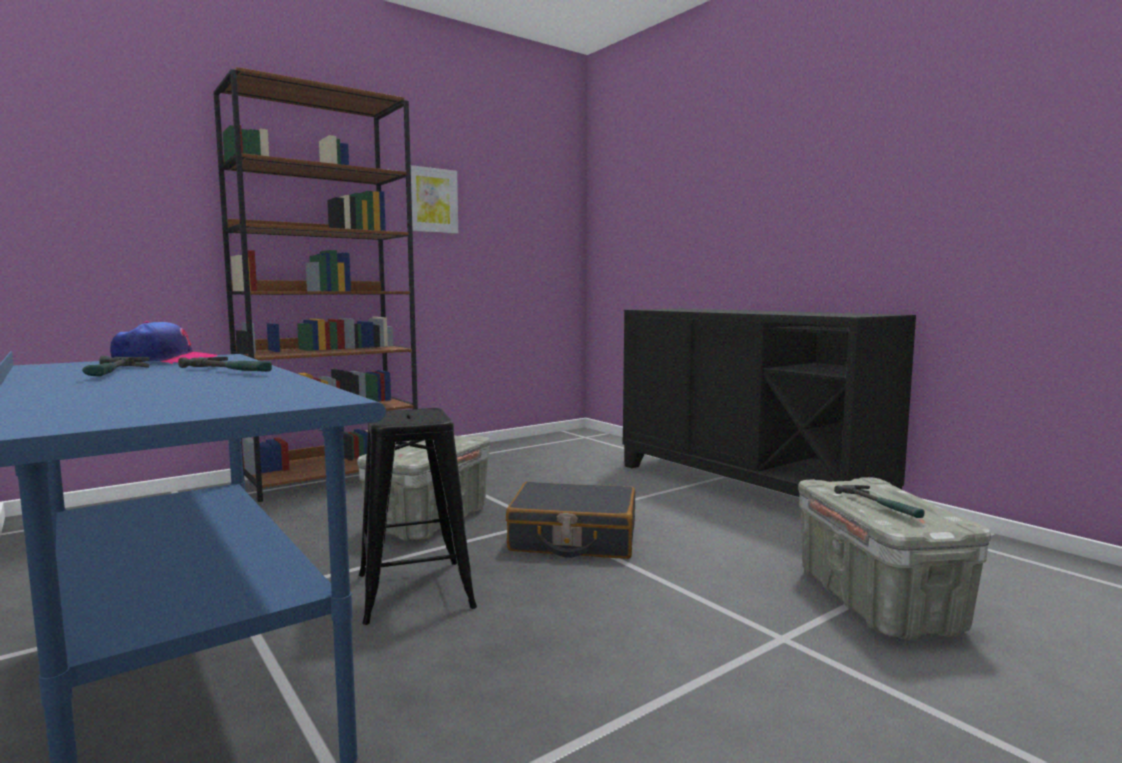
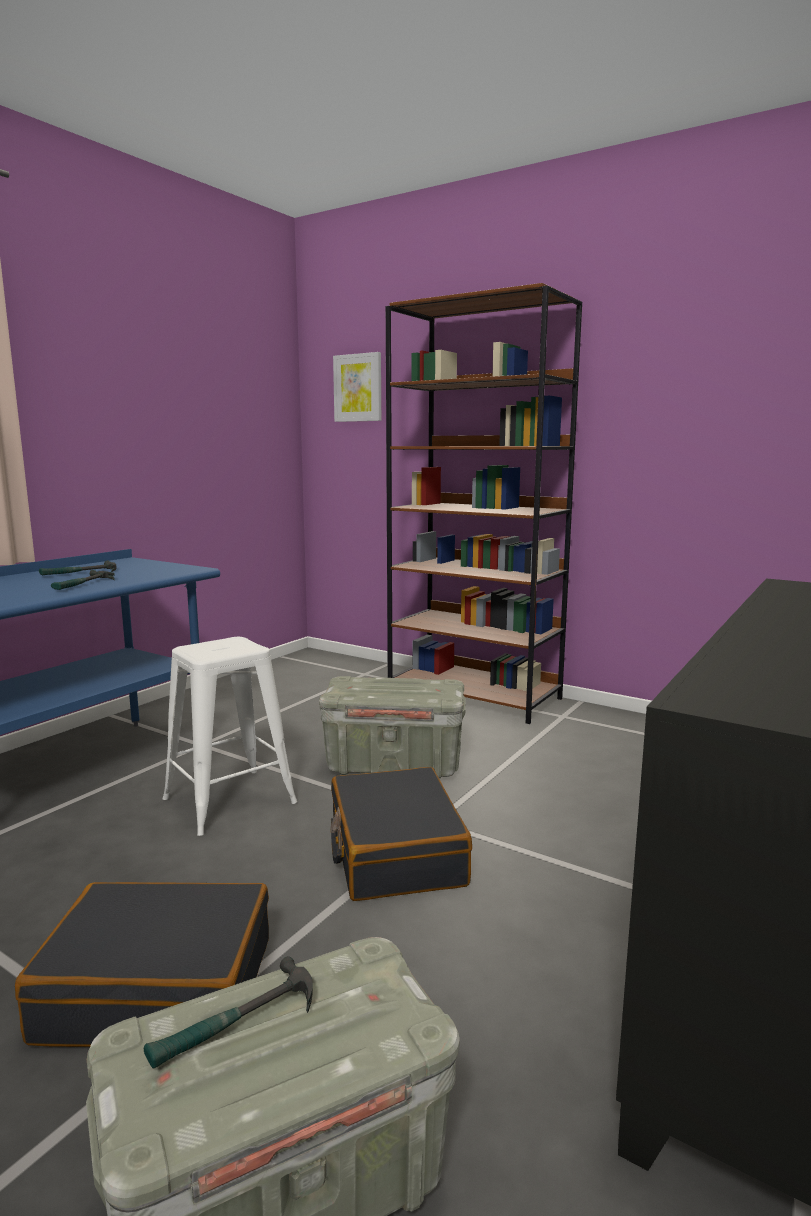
camera: 70 degrees right, 5 degrees up
(164, 361) = (152, 568): cap -> none
(414, 590) = (229, 801): black stool -> white stool
(431, 200) = (648, 393): picture -> picture (358, 388)
(704, 632) = (159, 987): none -> black suitcase

